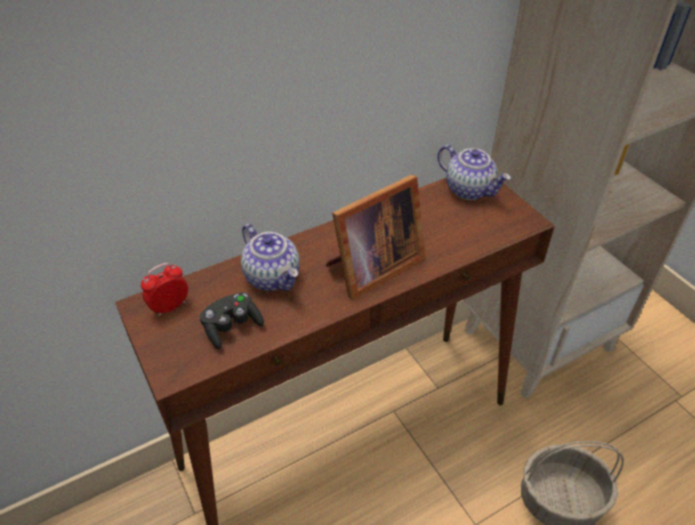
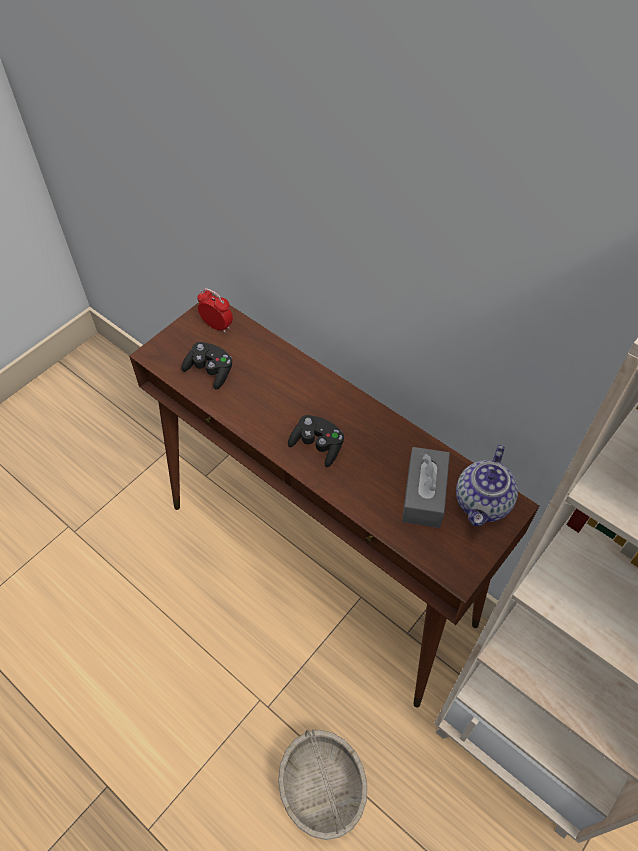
camera: 70 degrees right, 10 degrees up
(273, 277) = (276, 378): teapot -> none
(372, 268) = (317, 446): picture frame -> black game controller
(450, 218) = (424, 494): none -> grey tissue box

